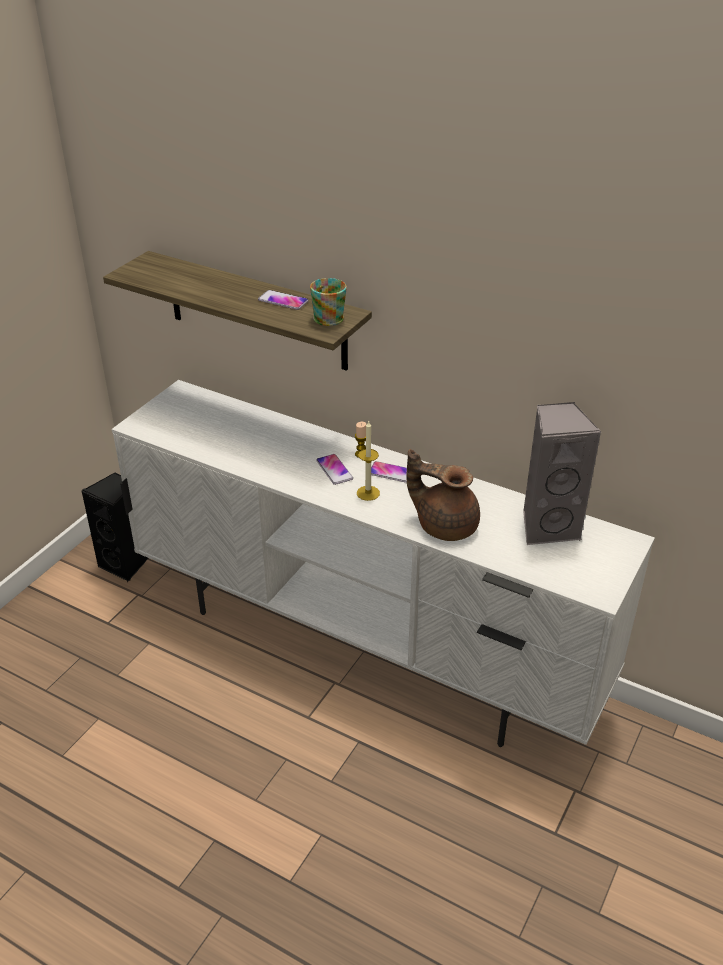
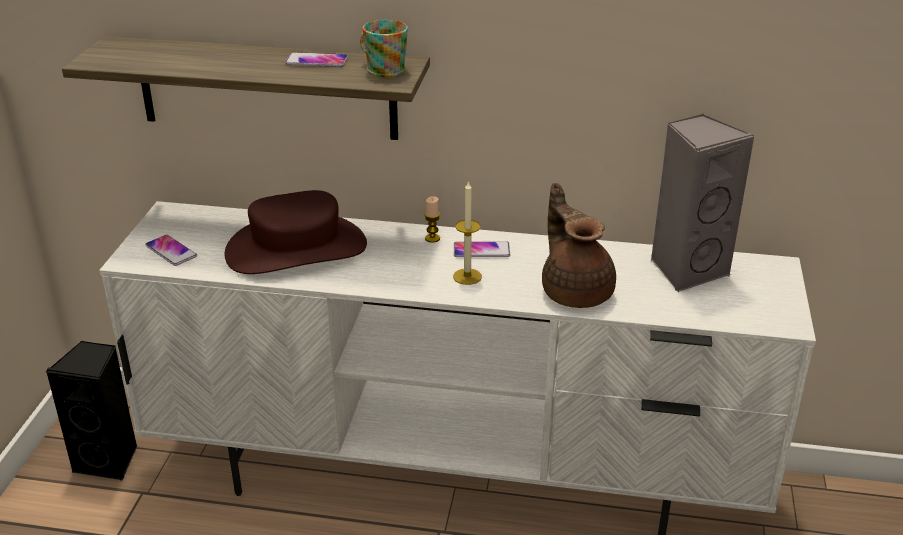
camera: 20 degrees left, 5 degrees down
(255, 441) = (296, 249): none -> brown hat
(334, 470) = (412, 260): phone -> phone (171, 251)
(445, 524) = (575, 291): brown teapot -> brown teapot turned 60 degrees clockwise

